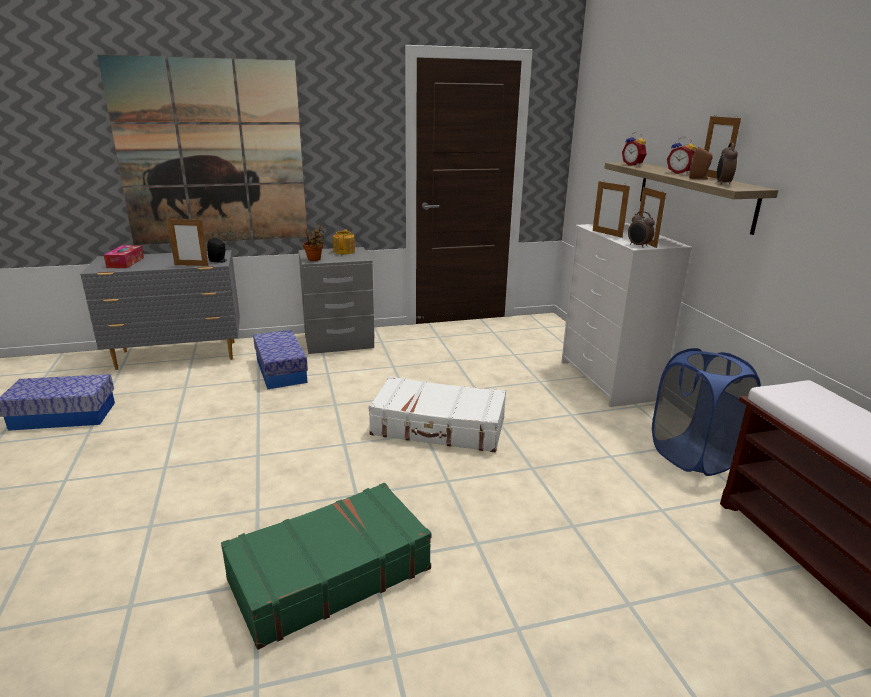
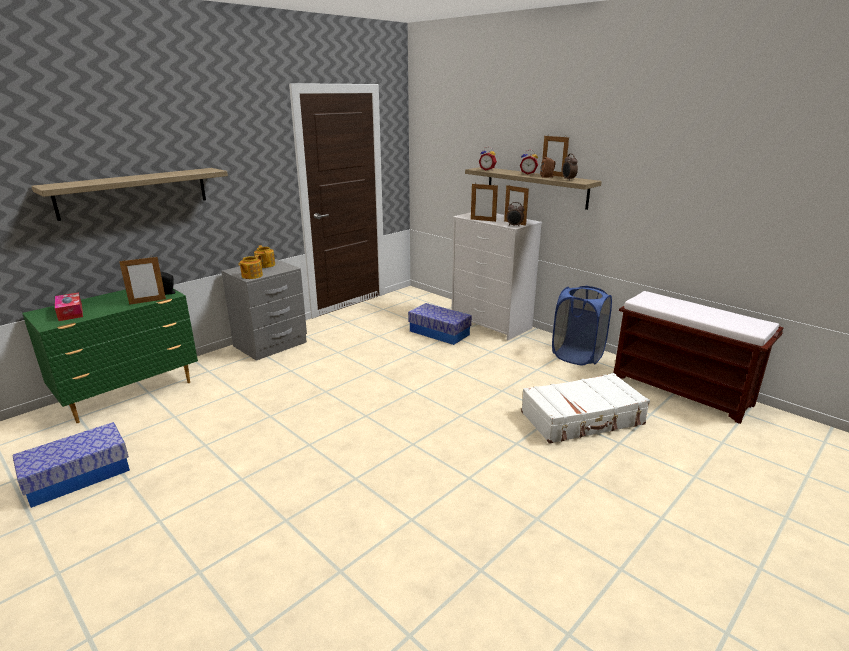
camera: 30 degrees left, 0 degrees up
(179, 356) = (131, 393): grey dresser -> green dresser
(212, 154) = (134, 192): picture -> shelf
(281, 371) = (248, 379): storage box -> storage box (439, 333)
(315, 259) = (251, 276): potted plant -> teapot
(329, 574) = (451, 495): green suitcase -> none
(438, 427) = (418, 384): white suitcase -> white suitcase (582, 419)

